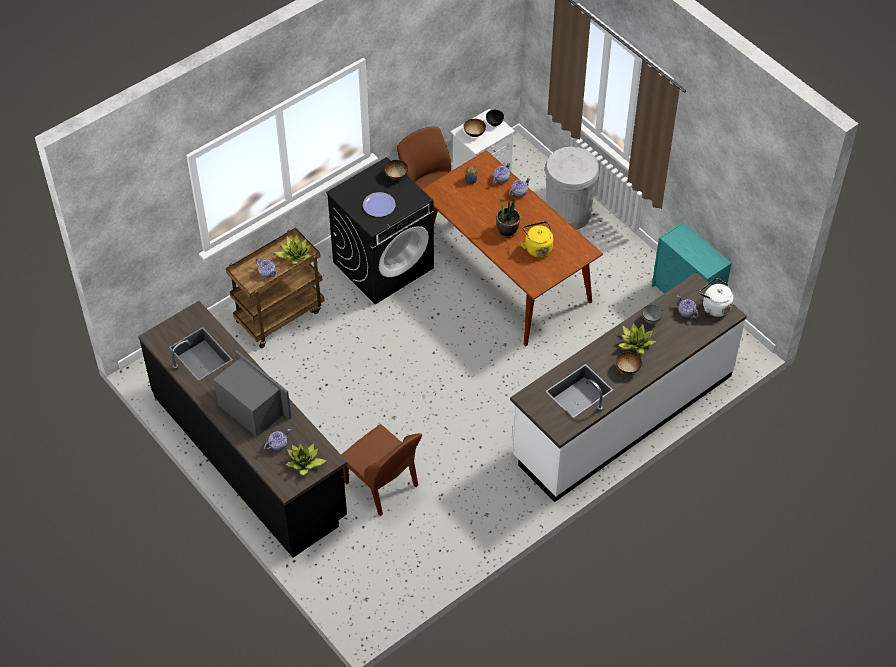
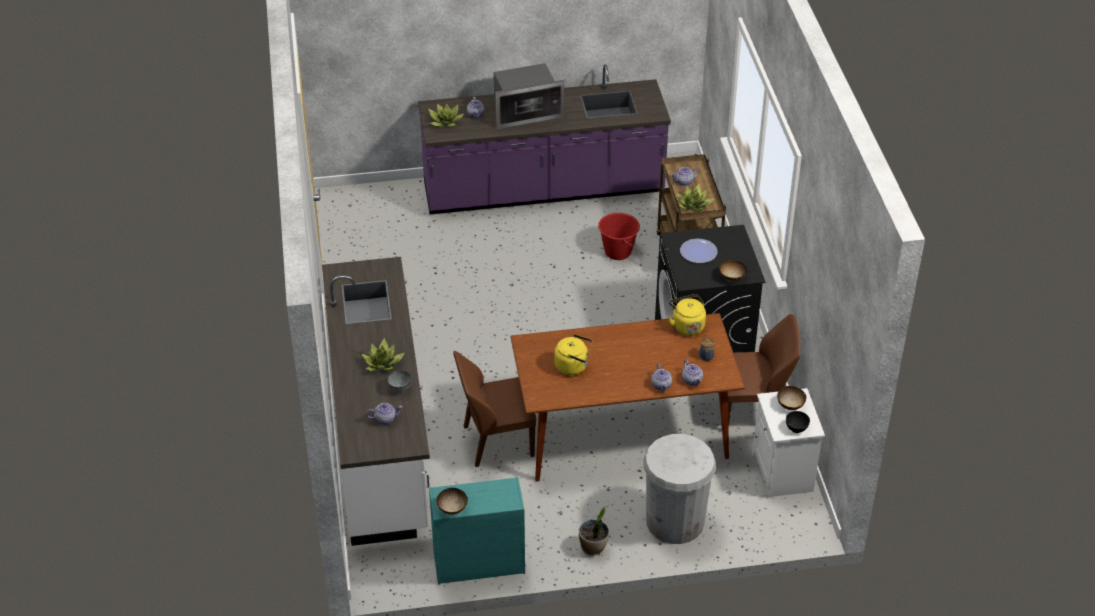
camera: 120 degrees right, 10 degrees down
(249, 456) = (543, 190): black counter -> purple counter
(303, 364) = (617, 252): none -> red bucket
(382, 486) = (446, 252): brown chair -> brown chair (496, 441)
(446, 203) = (687, 325): none -> yellow kettle
(507, 230) = (614, 354): potted plant -> potted plant (593, 547)
(628, 368) = (359, 344): bowl -> bowl (452, 509)
(714, 306) = (373, 444): white kettle -> none

